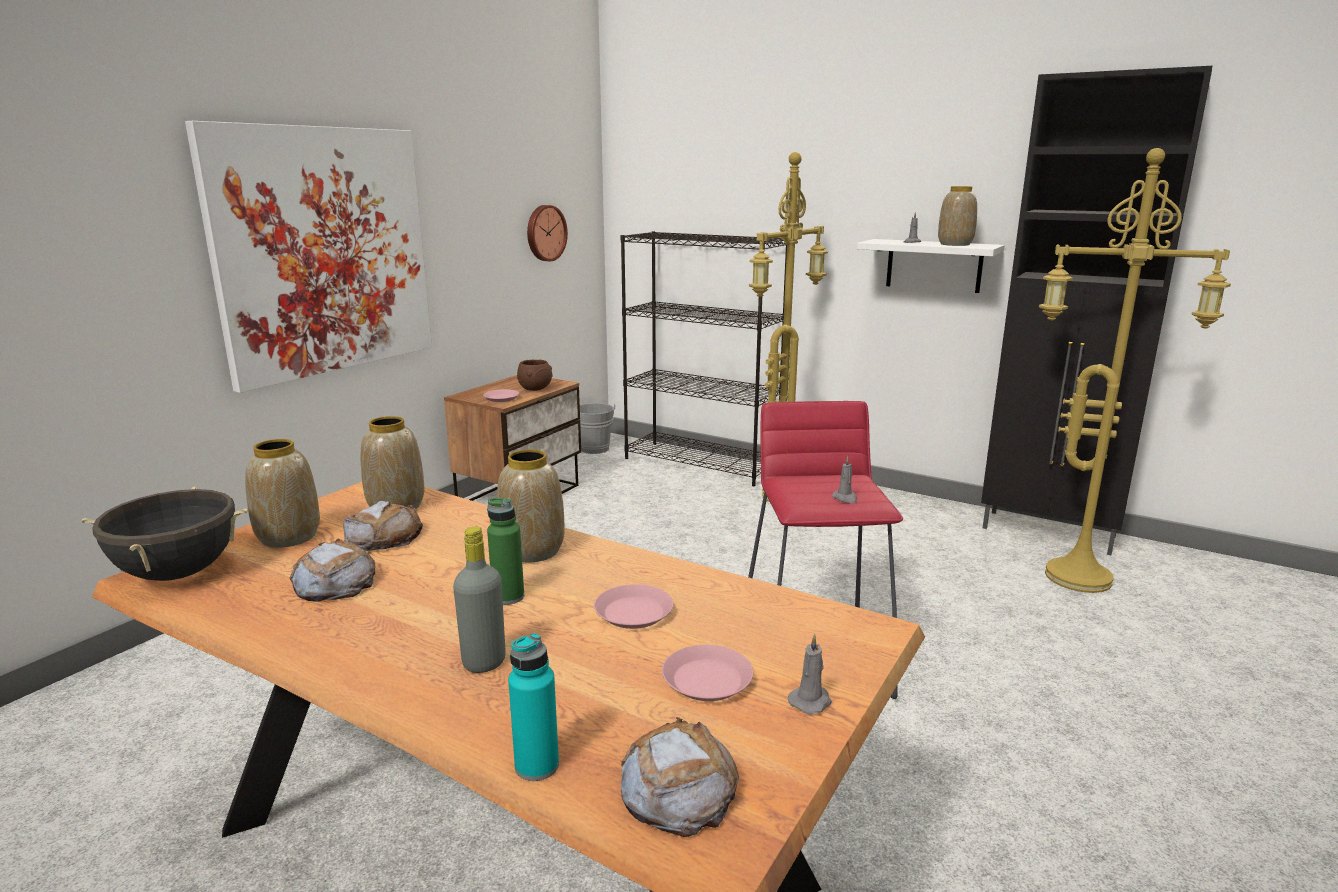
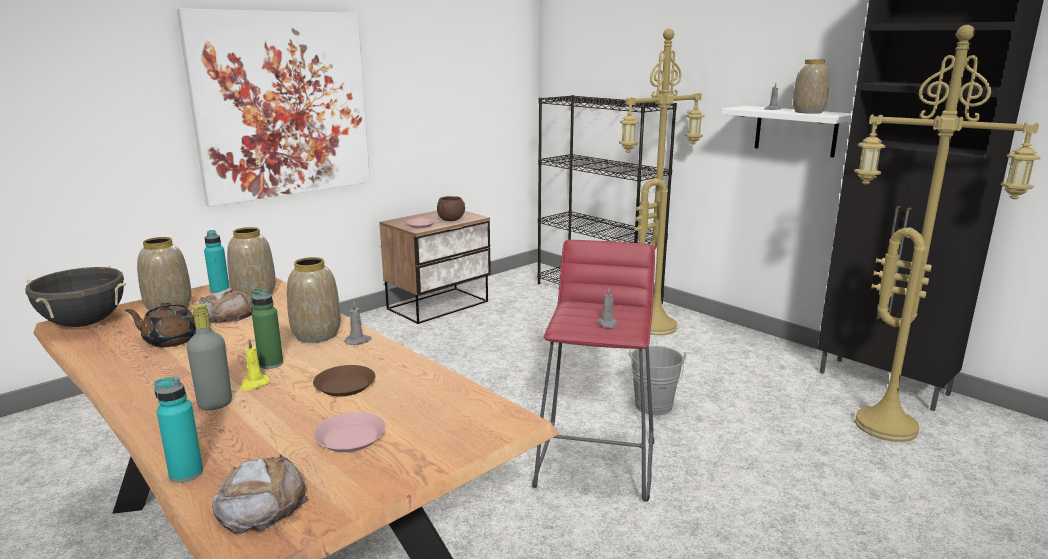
camera: 15 degrees right, 0 degrees up
(334, 582) = (170, 340): bread -> brown teapot
(341, 506) = (220, 290): none -> turquoise bottle
(512, 628) = (254, 384): none -> yellow candle
(545, 233) = (480, 94): wall clock -> none
(595, 450) = (517, 275): grey bucket -> grey bucket (653, 408)
(633, 612) = (345, 385): pink plate -> brown plate
(811, 701) = (410, 463): grey candle -> grey candle (358, 341)

